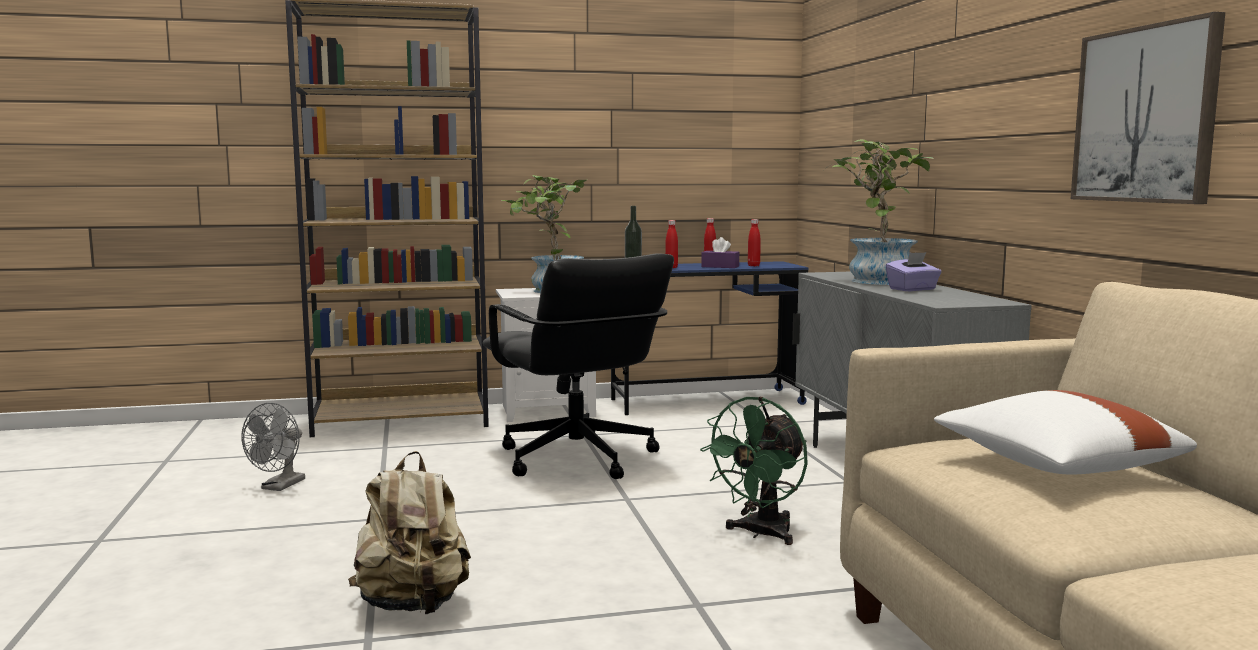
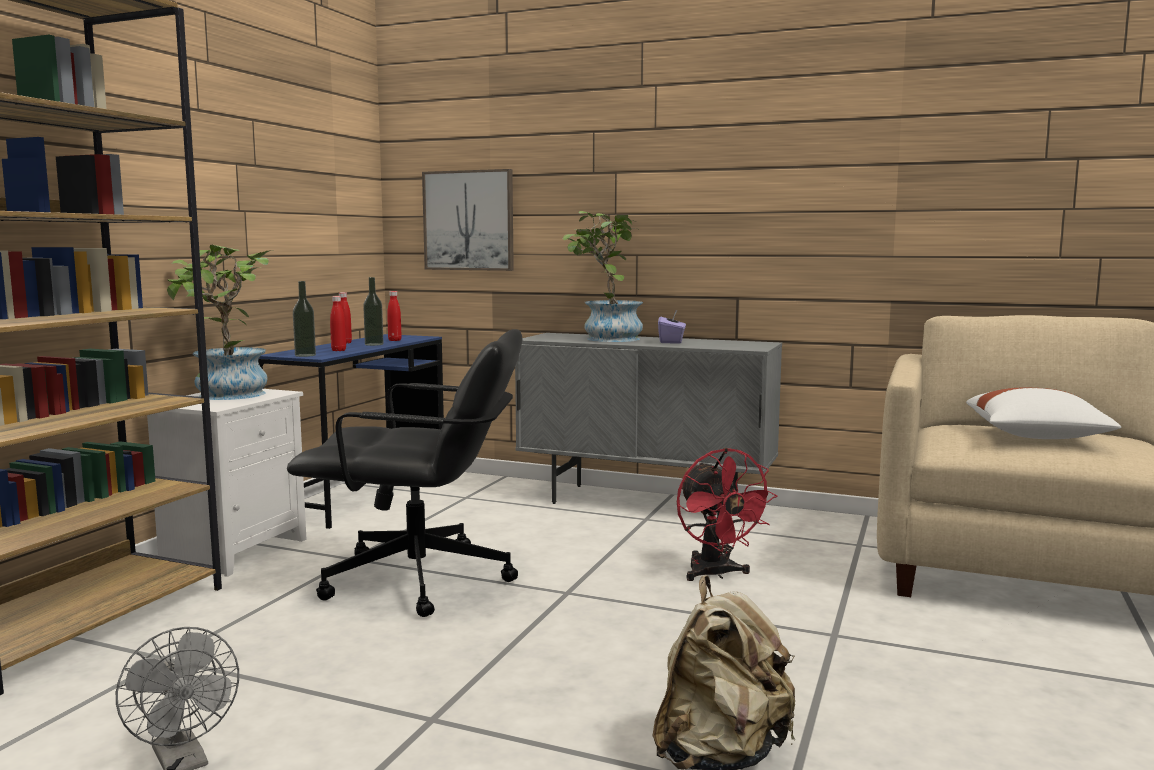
camera: 55 degrees left, 0 degrees up
(720, 266) = (374, 344): purple tissue box -> bottle
(761, 534) = (716, 574): green fan -> red fan
(1145, 115) = (891, 202): picture -> picture (469, 220)

